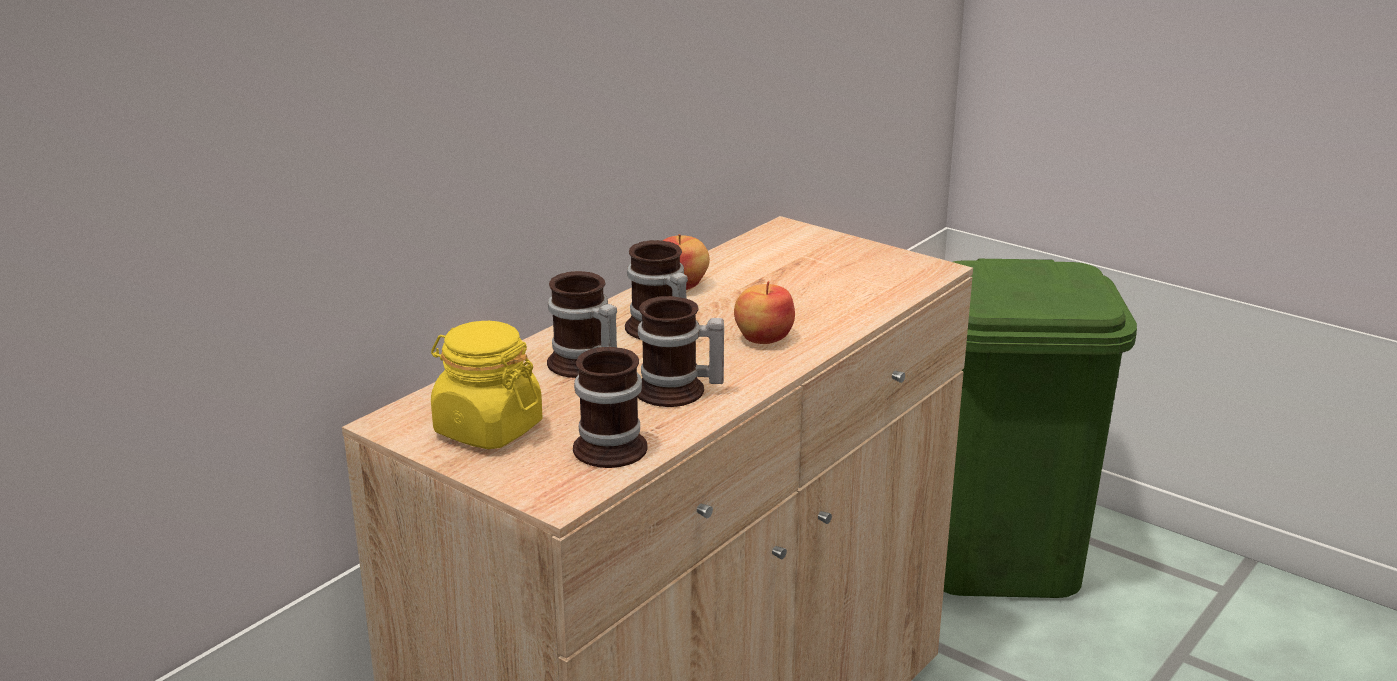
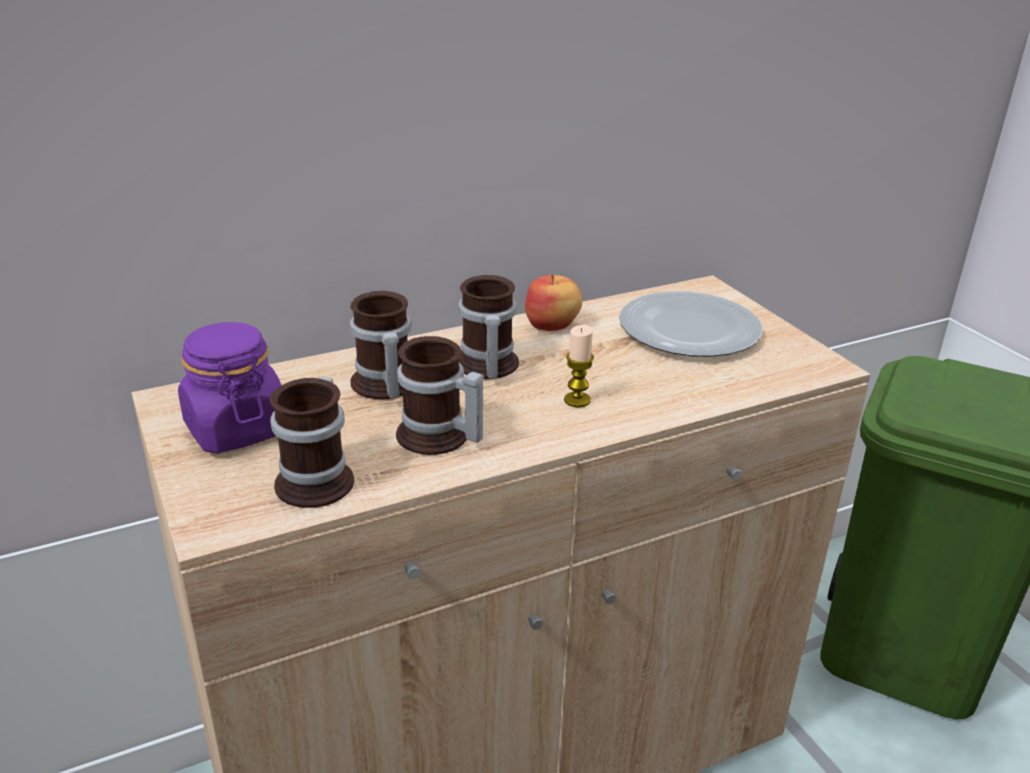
camera: 25 degrees right, 5 degrees up
(487, 429) = (236, 429): yellow jar -> purple jar
(763, 338) = (577, 400): apple -> candle
(800, 264) = (687, 329): none -> plate

